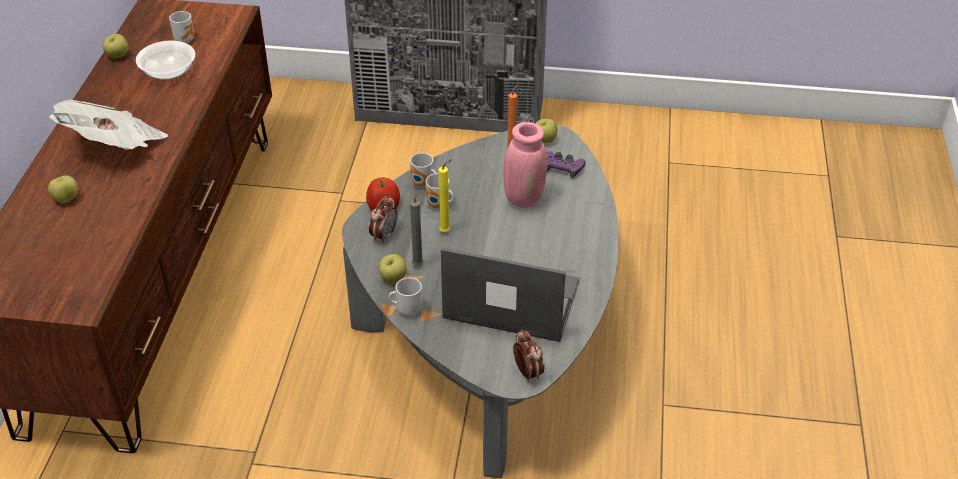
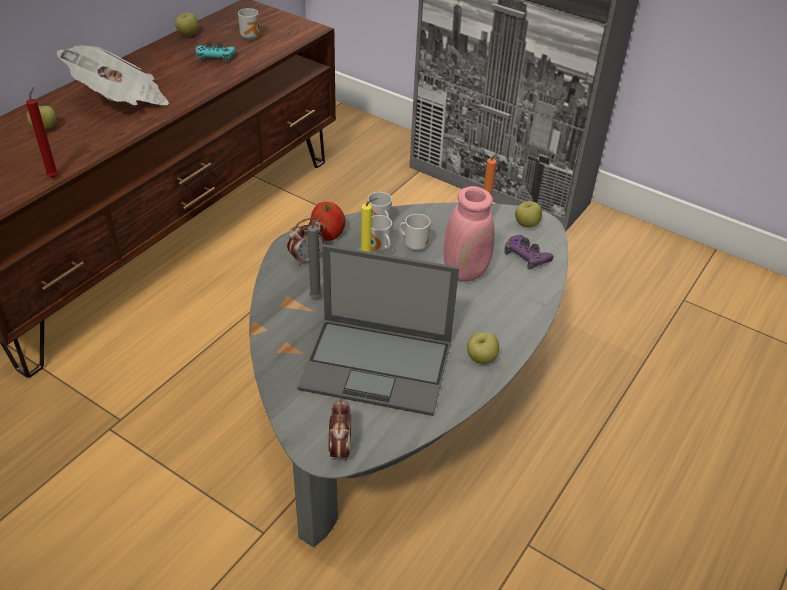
camera: 25 degrees right, 0 degrees up
(123, 240) = (54, 176): none -> red candle
(168, 72) = (215, 57): bowl -> turquoise game controller
(393, 278) = (283, 301): apple -> apple (481, 359)
(408, 309) = (273, 336): mug -> mug (414, 245)
(509, 299) = (378, 365): laptop -> laptop turned 150 degrees clockwise

